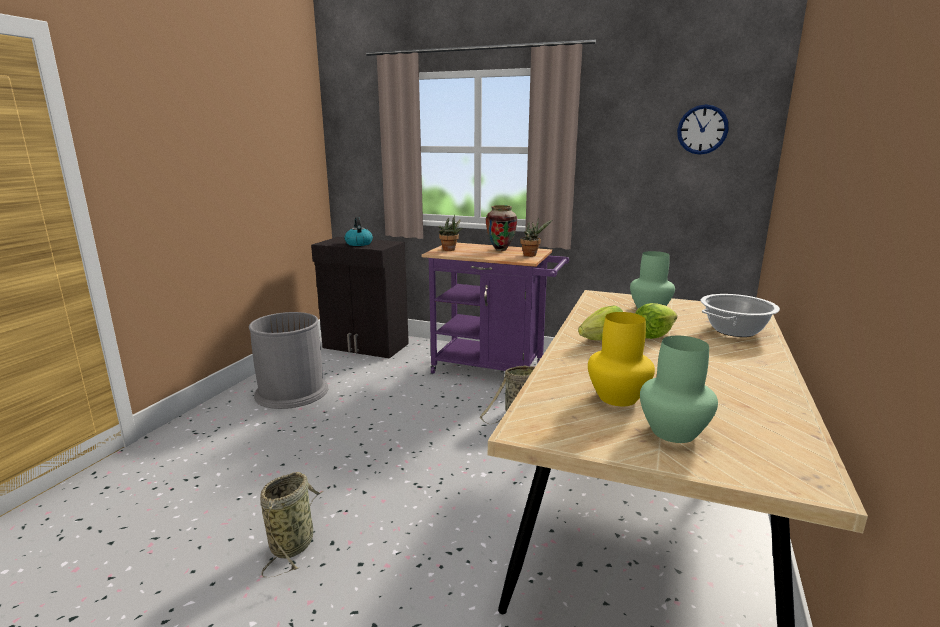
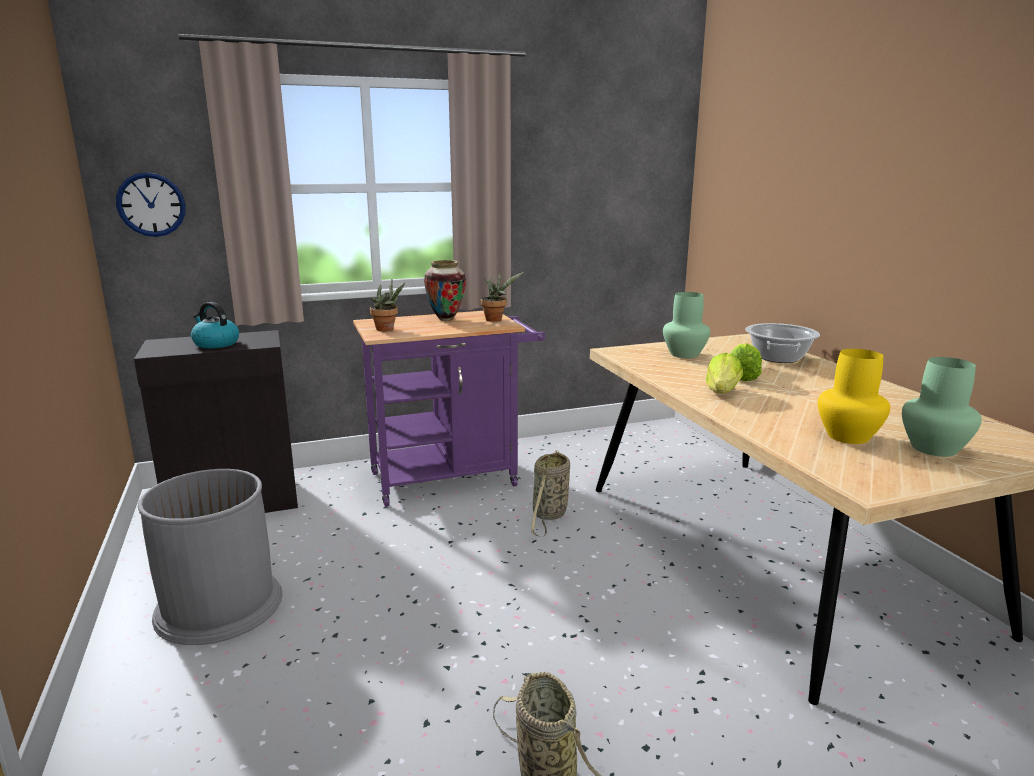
camera: 40 degrees left, 0 degrees up
(702, 129) = (628, 160): wall clock -> wall clock (151, 205)

